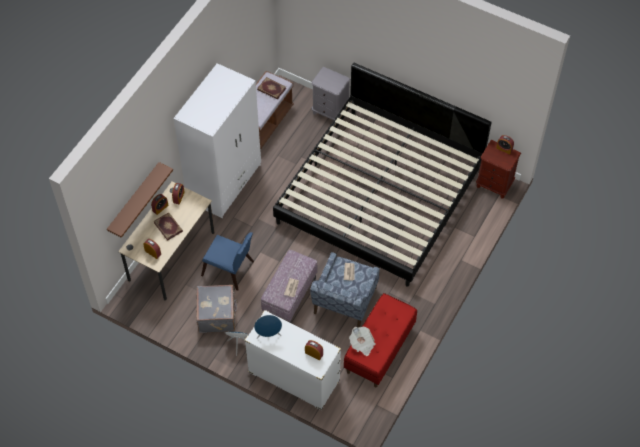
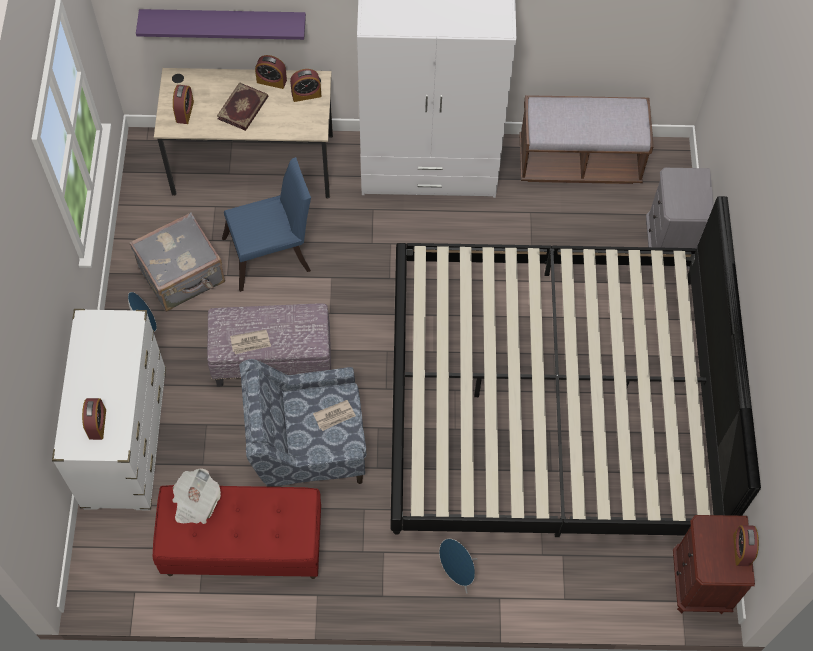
camera: 60 degrees right, 5 degrees up
(134, 200) = (224, 22): brown shelf -> purple shelf
(230, 270) = (272, 254): blue chair -> blue chair turned 105 degrees counterclockwise
(268, 334) = (101, 338): blue speaker -> blue speaker (457, 573)
(271, 89) = (614, 122): book -> none

